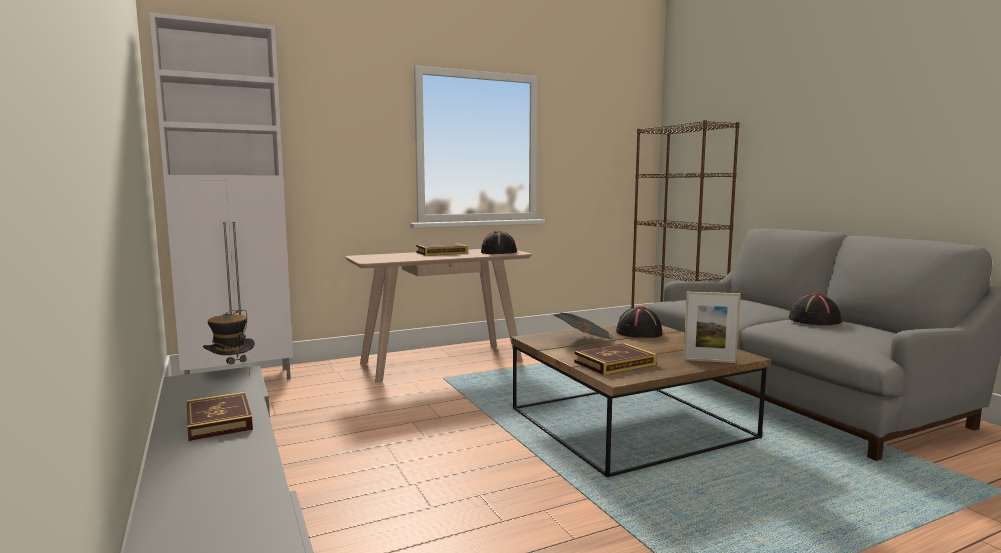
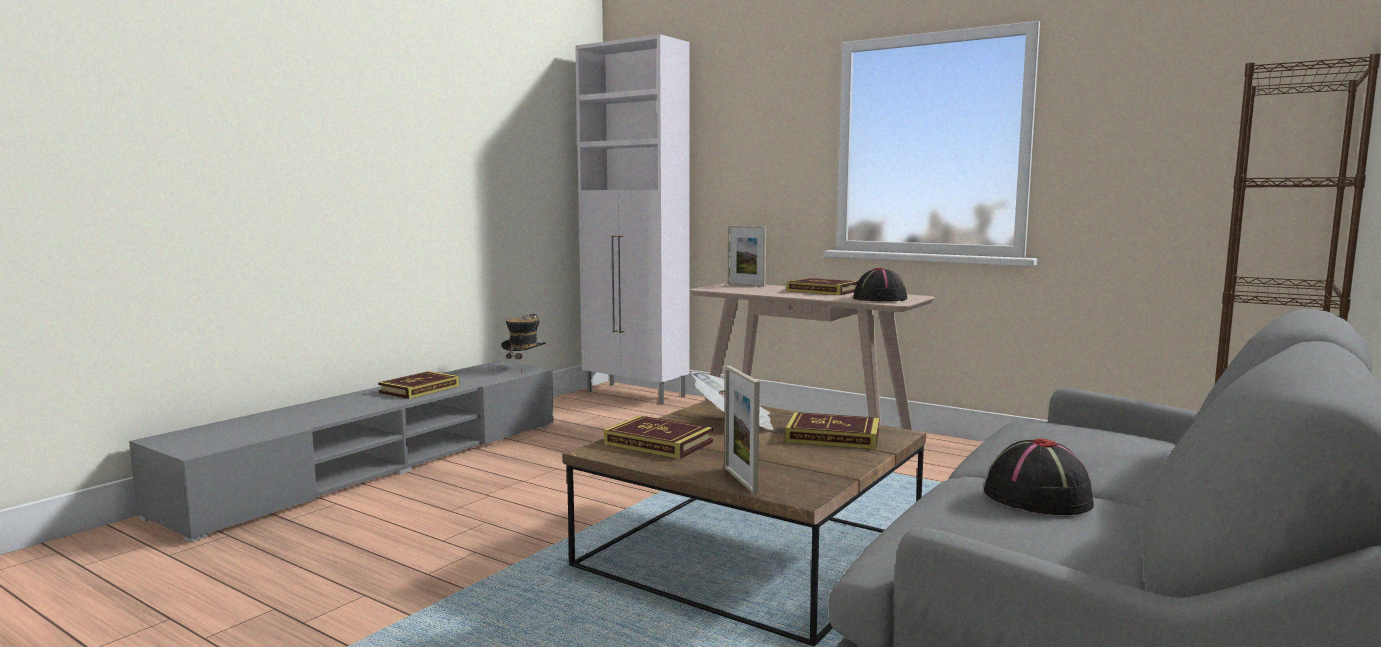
camera: 60 degrees right, 0 degrees up
(373, 256) = (746, 285): none -> picture frame
(638, 333) = (833, 437): black hat -> book

